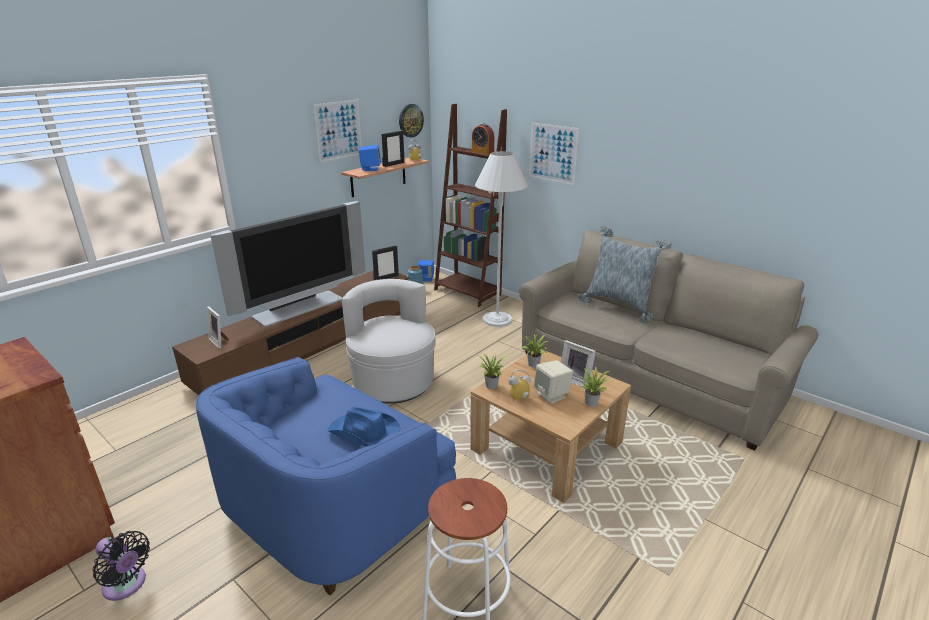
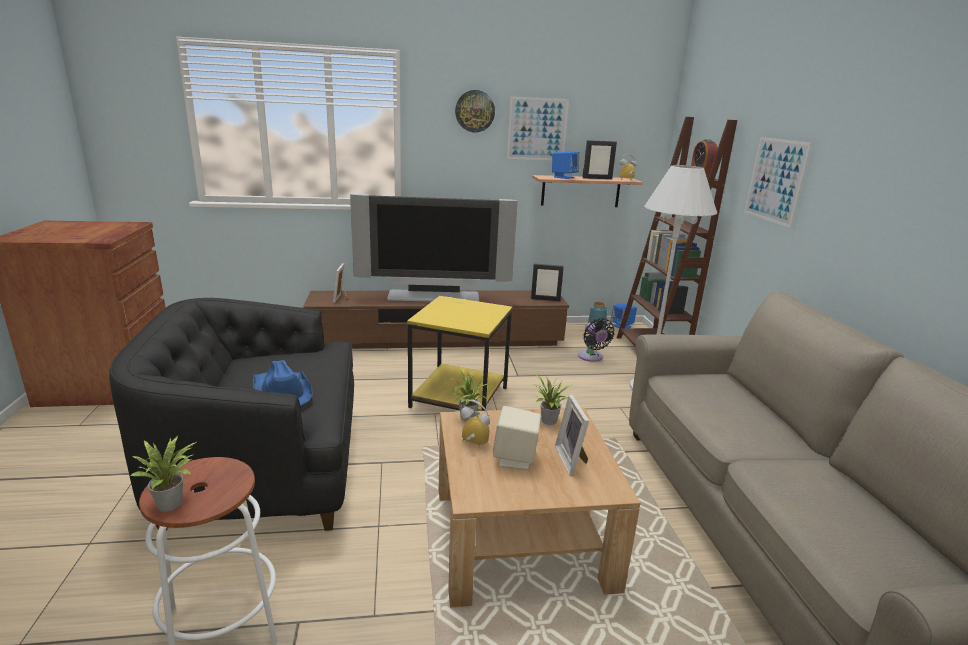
camera: 40 degrees right, 5 degrees down
(127, 585) = (95, 436): black fan -> black fan (591, 357)
(333, 509) = (263, 468): blue armchair -> black armchair
(393, 382) = (460, 397): white armchair -> yellow side table
(410, 120) = (640, 135): wall clock -> wall clock (475, 111)
(591, 402) = (550, 491): potted plant -> potted plant (173, 503)
(619, 309) = (770, 416): pillow -> none

